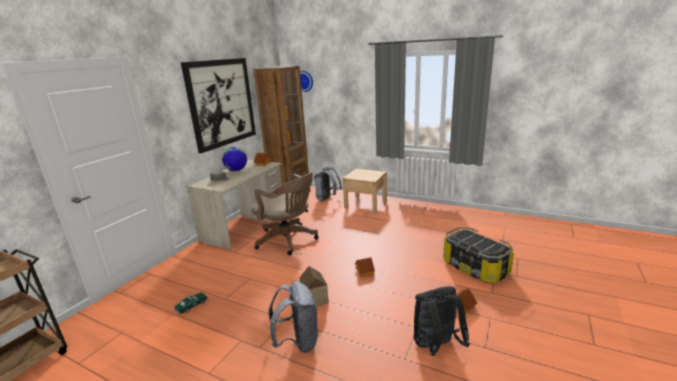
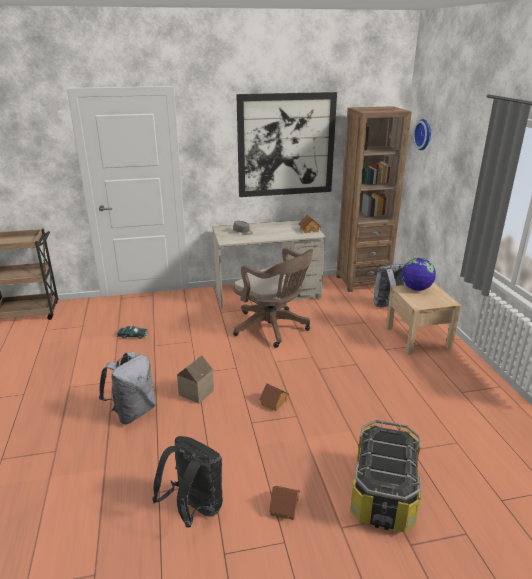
camera: 50 degrees right, 5 degrees up
(236, 170) = (274, 227): globe -> globe (416, 289)
(288, 240) = (273, 328): brown office chair -> brown office chair turned 45 degrees counterclockwise

